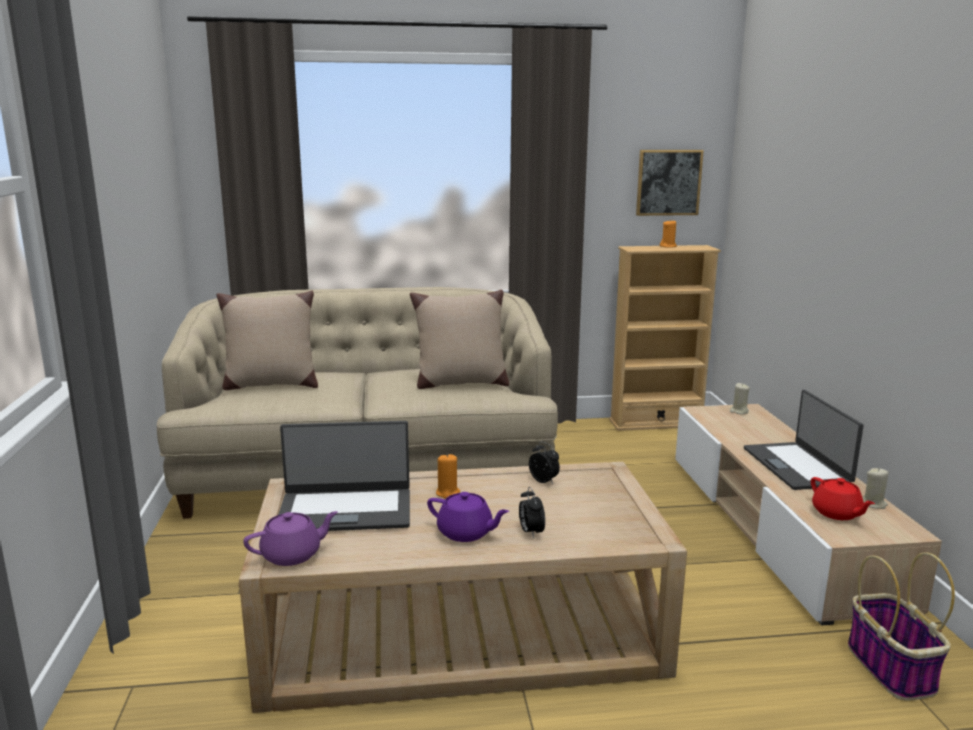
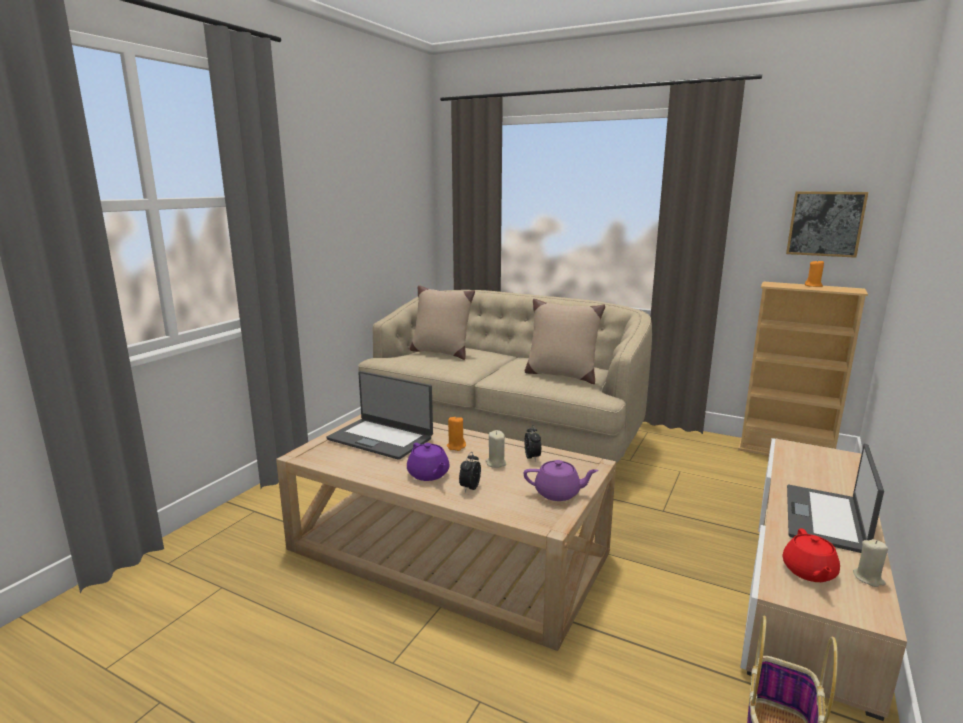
camera: 35 degrees right, 0 degrees up
(292, 555) = (317, 454): purple teapot -> purple teapot (558, 493)
(739, 411) = (831, 456): beige candle -> beige candle (495, 463)

